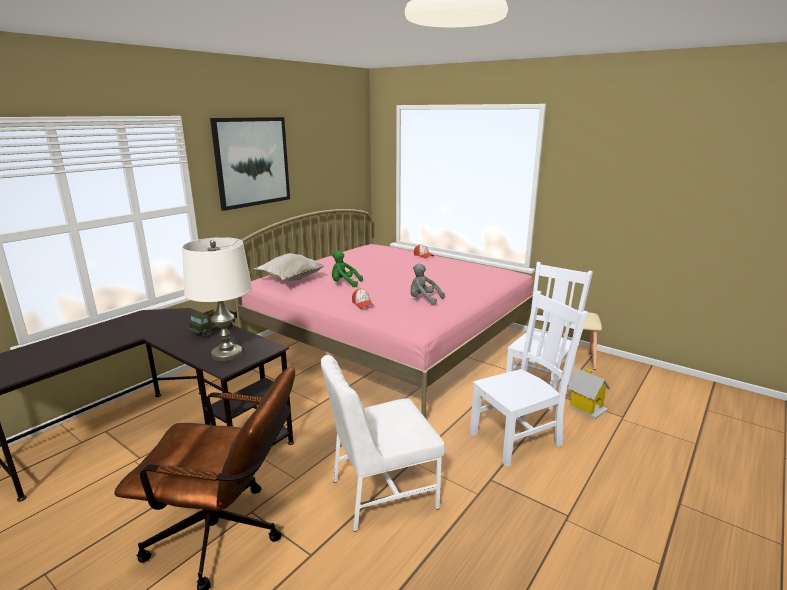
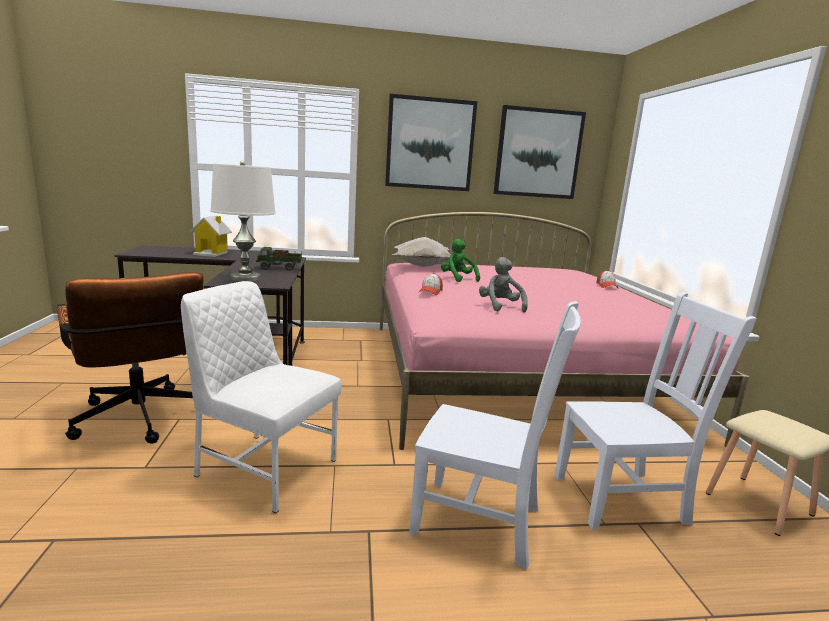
camera: 45 degrees right, 5 degrees down
(329, 155) = (538, 153): none -> picture
(586, 407) = (660, 562): toy house -> toy house (212, 253)

